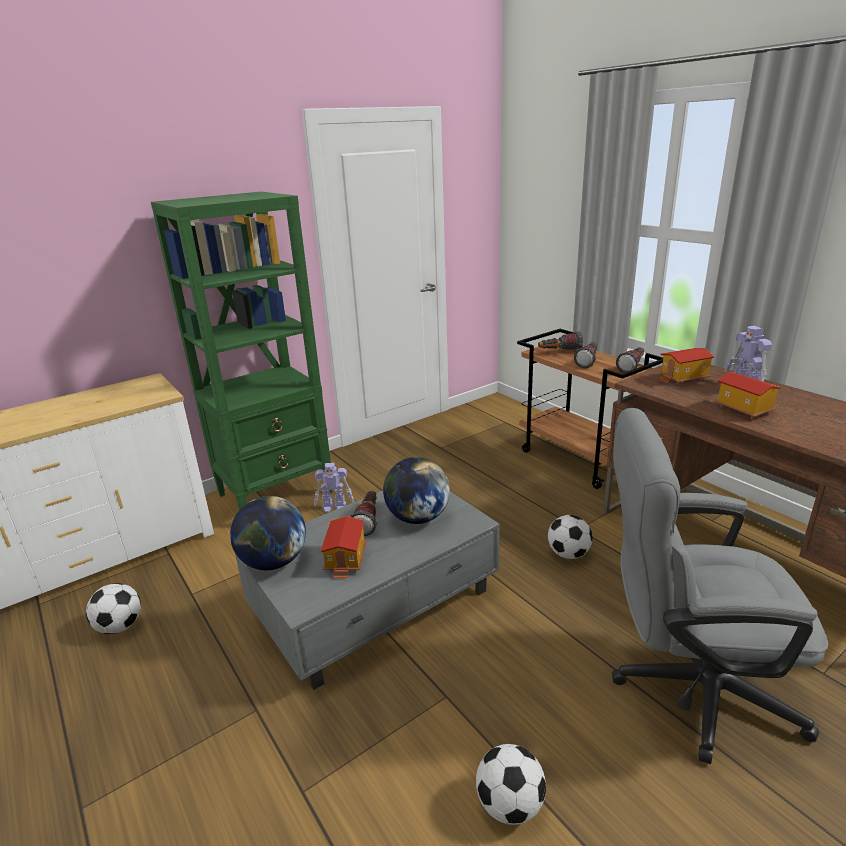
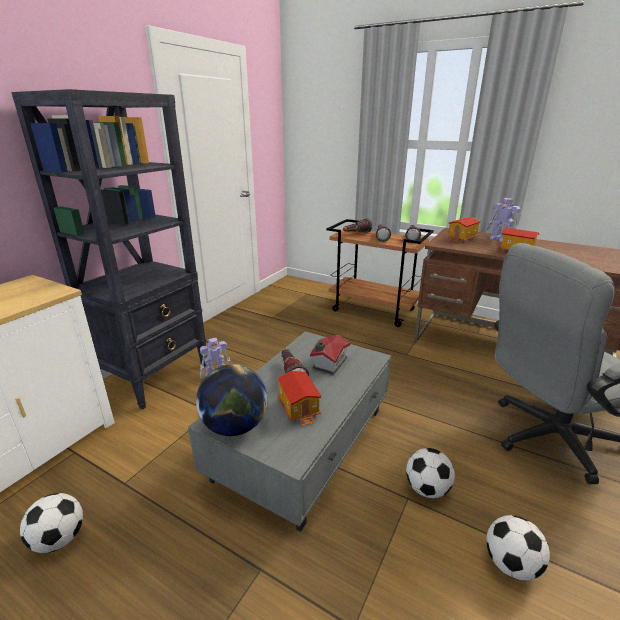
camera: 25 degrees left, 0 degrees up
(276, 493) = (155, 375): green bookcase -> black bookcase
(417, 517) = (328, 363): globe -> toy house
(568, 554) = (413, 372): football -> football (427, 489)

